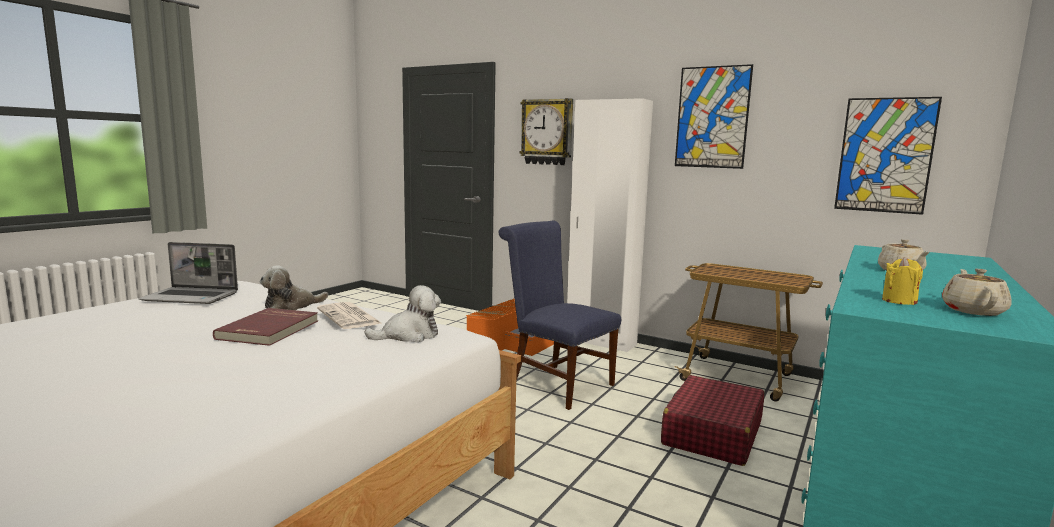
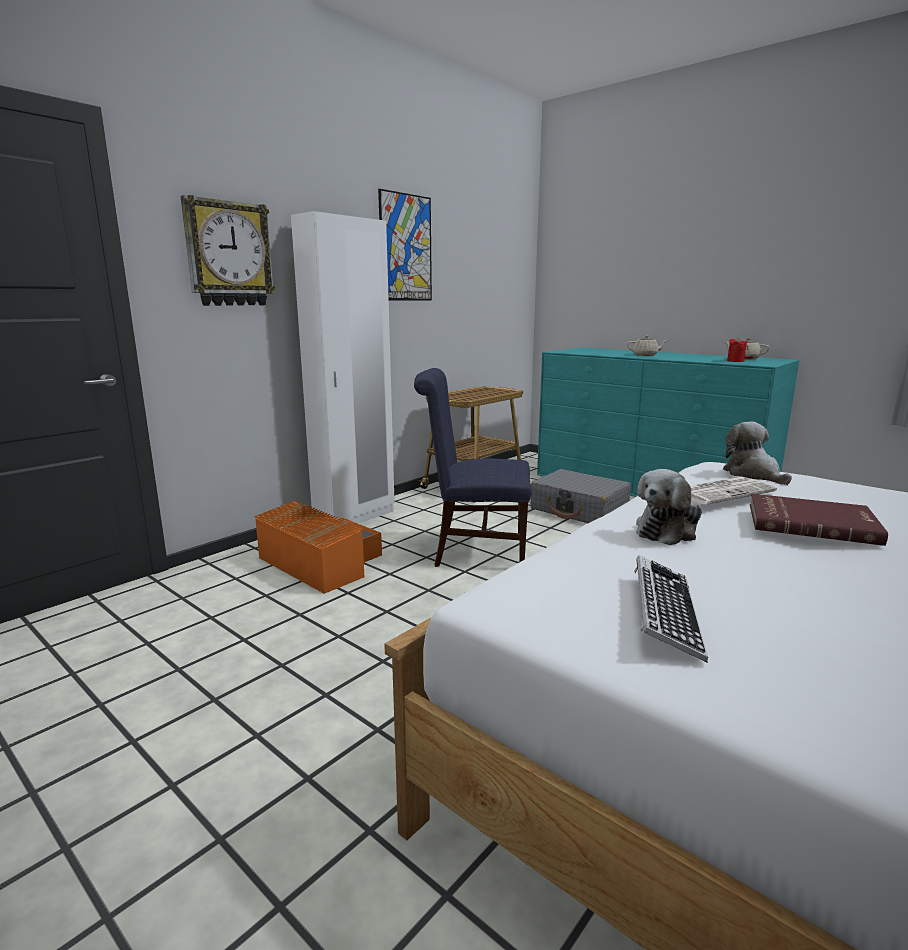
camera: 80 degrees left, 5 degrees up
(192, 297) = (665, 613): laptop -> keyboard
(291, 306) = (668, 531): plush toy -> plush toy turned 75 degrees clockwise
(556, 383) = (473, 550): blue chair -> blue chair turned 45 degrees clockwise
(712, 433) = (579, 510): red suitcase -> grey suitcase
(885, 155) = (498, 286): picture -> none
(899, 301) = (735, 361): yellow candle -> red candle

